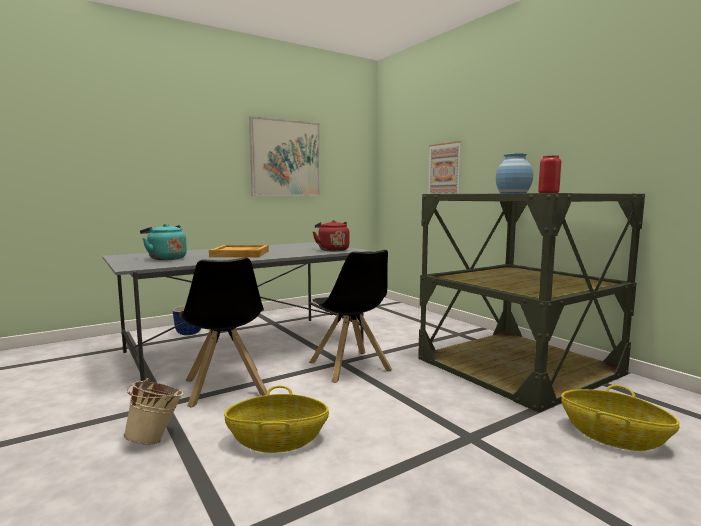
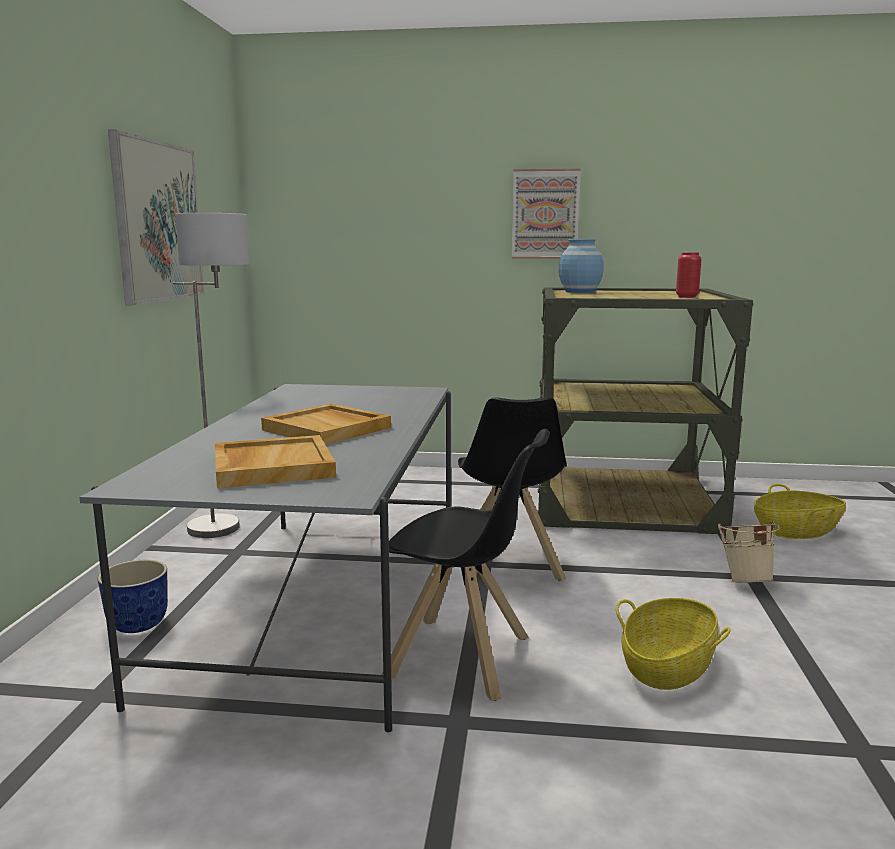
camera: 50 degrees left, 5 degrees up
(156, 438) = (577, 750): beige bucket -> beige bucket (744, 581)
(165, 258) = (271, 466): turquoise kettle -> beige tray
(291, 315) = (227, 530): none -> grey floor lamp
(332, 250) = (400, 395): red kettle -> none
(350, 367) = (509, 564): black chair -> black chair turned 75 degrees clockwise
(444, 171) = (415, 250): picture -> picture (545, 214)

